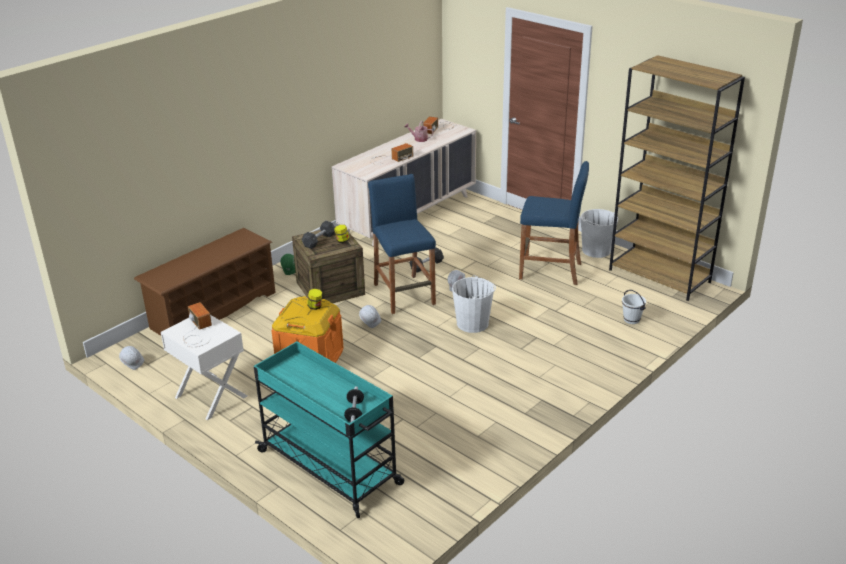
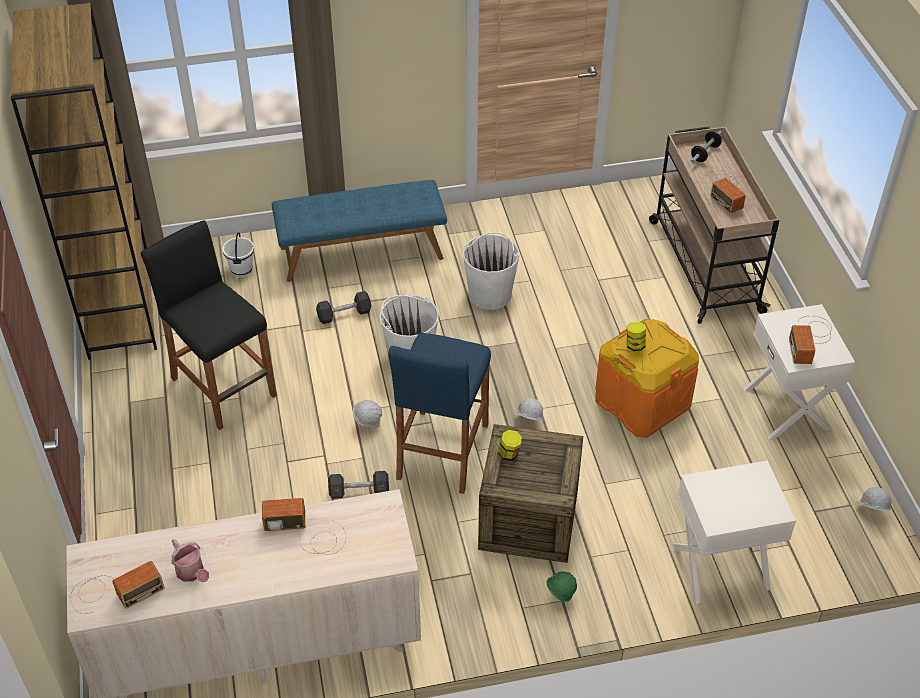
camera: 145 degrees left, 15 degrees up
(213, 310) = (721, 567): brown shoe rack -> white nightstand
(316, 388) = (724, 190): none -> radio
(319, 240) = (540, 473): grey dumbbell -> grey dumbbell (344, 314)
(331, 468) = (704, 265): turquoise cart -> beige cart
(550, 271) = (223, 387): blue stool -> black stool
(579, 361) = (361, 252): none -> blue bench
(596, 250) = (120, 389): white bucket -> white bucket (490, 294)

